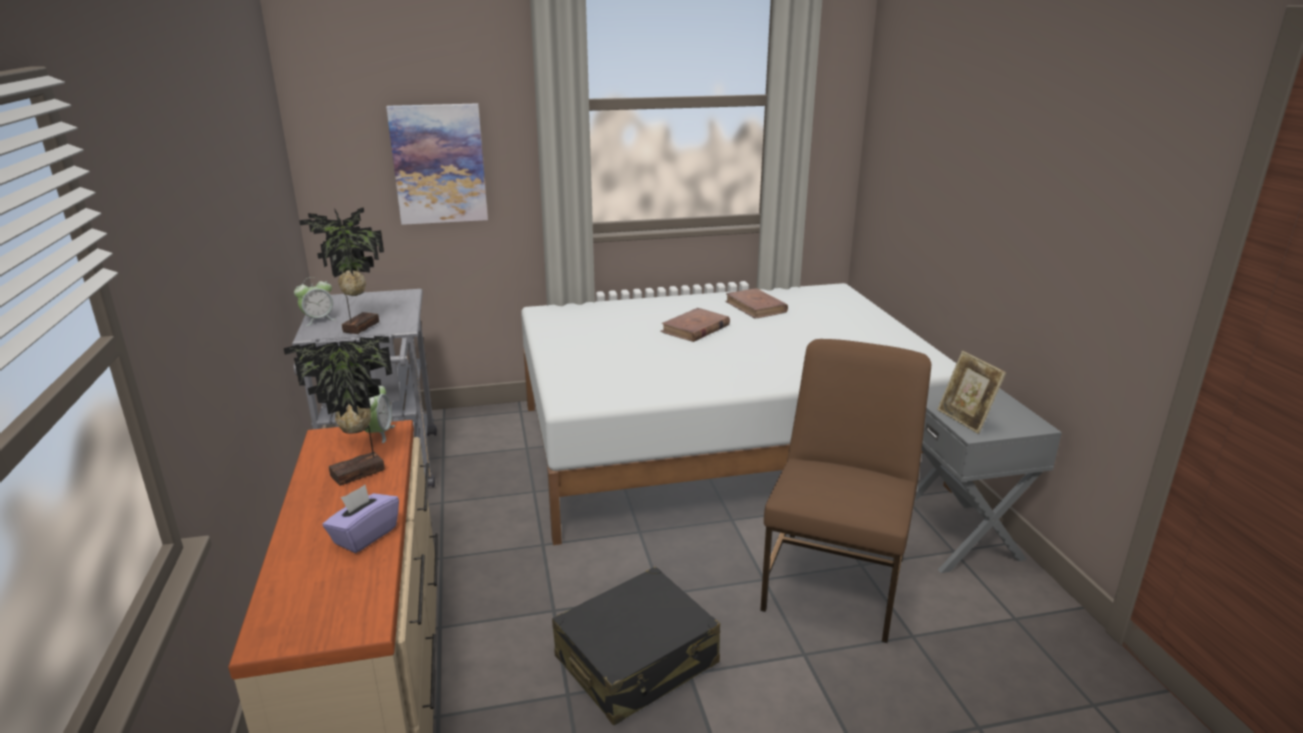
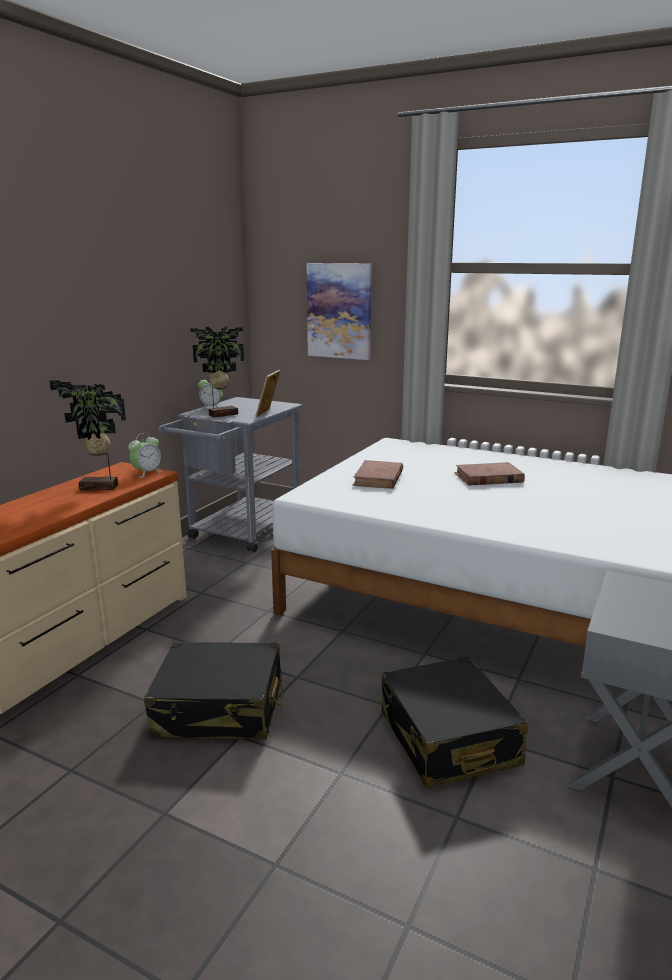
camera: 40 degrees right, 5 degrees down
(365, 535) = (42, 515): purple tissue box -> none
(756, 307) = (577, 476): brown book -> brown book (378, 478)
(836, 582) = (448, 739): brown chair -> black suitcase
(965, 420) = (624, 612): picture frame -> picture frame (268, 413)

